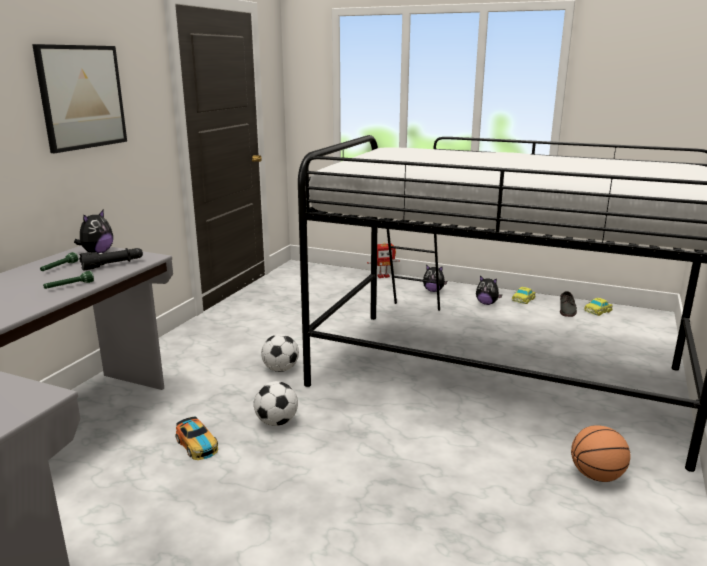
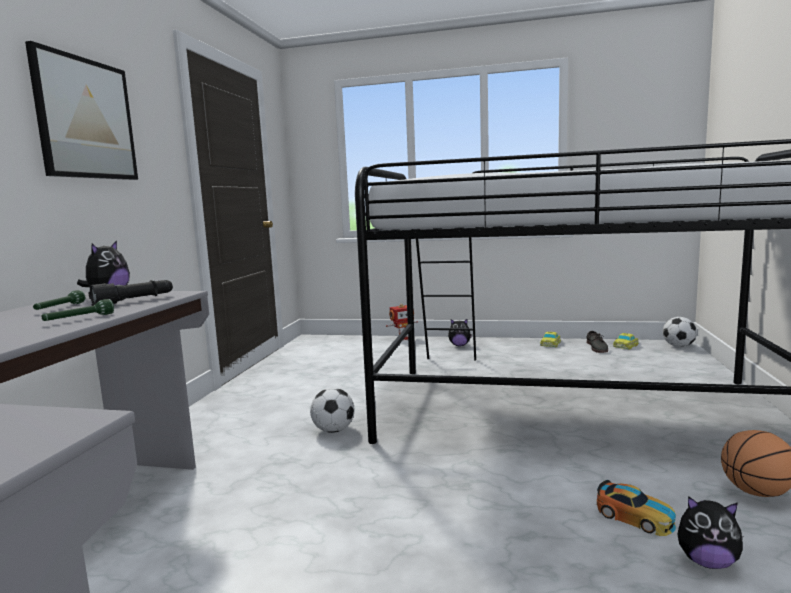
camera: 10 degrees left, 10 degrees down
(197, 445) = (260, 528): toy car -> toy car (635, 517)
(277, 422) = (354, 486): football -> football (679, 346)
(486, 303) = (518, 350): plush toy -> plush toy (707, 561)

